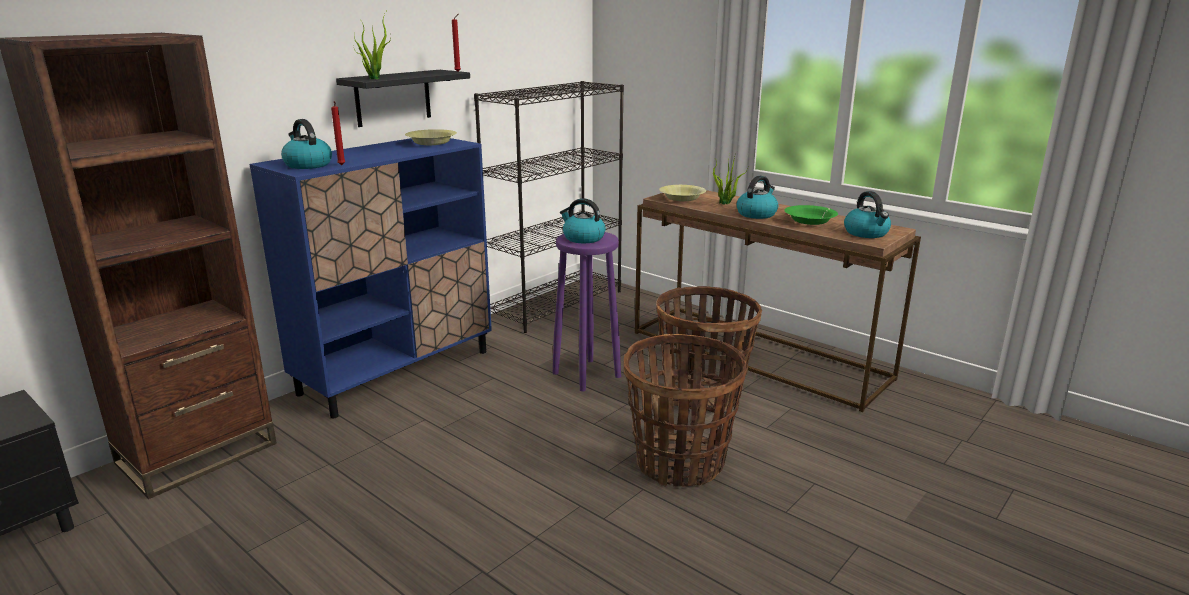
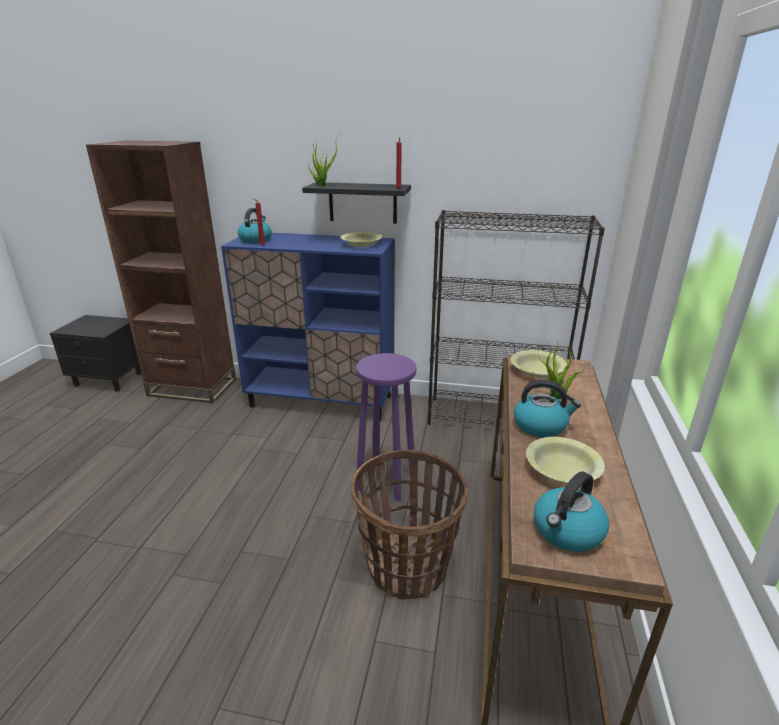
camera: 60 degrees right, 5 degrees up
(583, 238) = (383, 363): kettle -> none
(680, 463) = (273, 593): basket -> none
(810, 221) = (562, 470): green bowl -> yellow bowl

